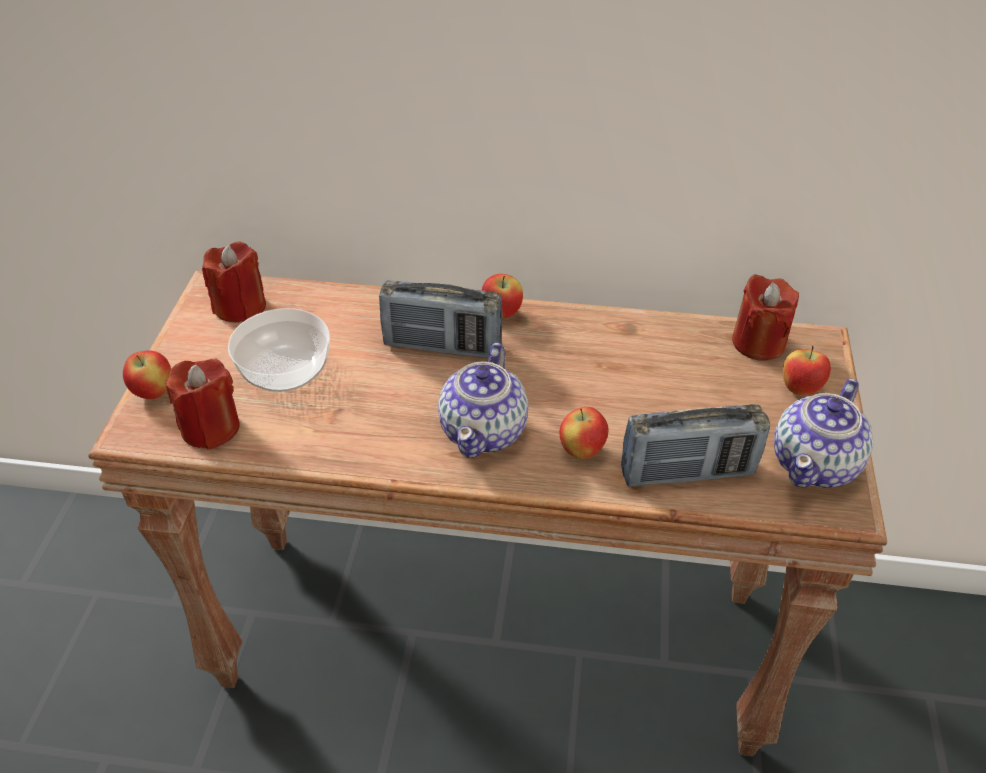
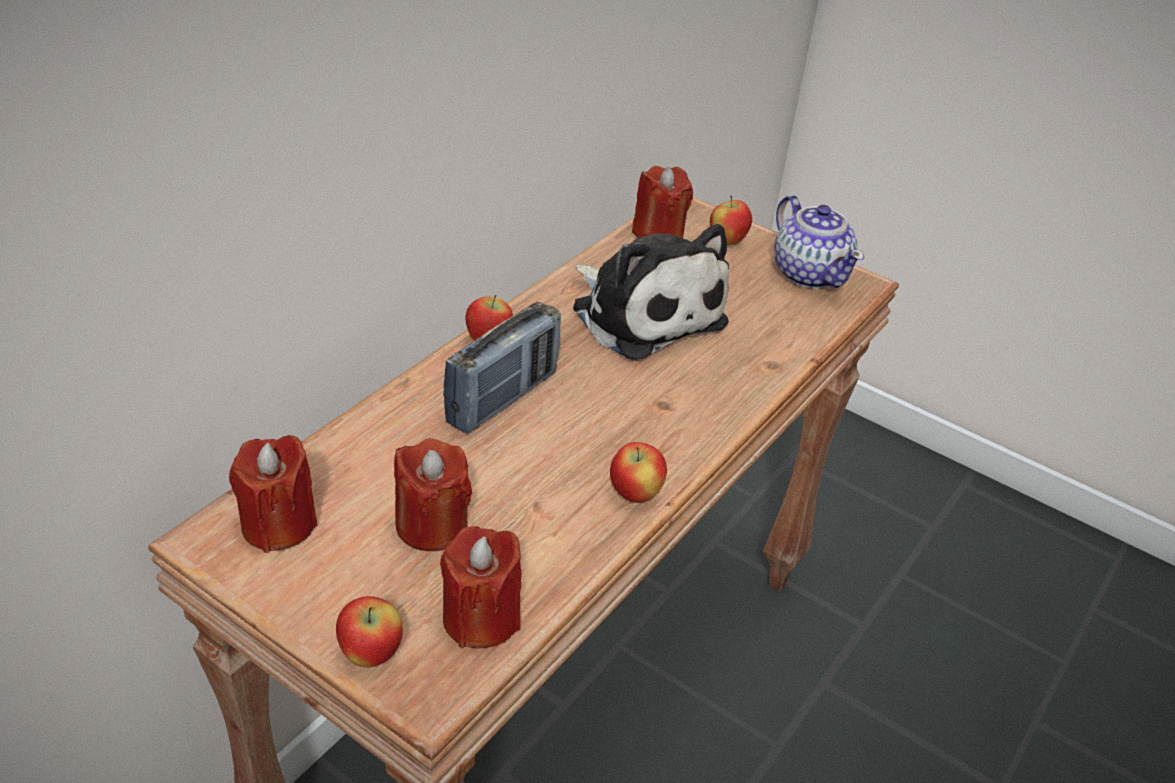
camera: 65 degrees left, 5 degrees down
(283, 369) = (431, 525): bowl -> red candle
(484, 431) = (646, 419): teapot -> none
(582, 451) = (714, 375): apple -> apple (635, 494)
(627, 378) = (644, 312): none -> plush toy
(687, 472) = (778, 333): radio -> none

